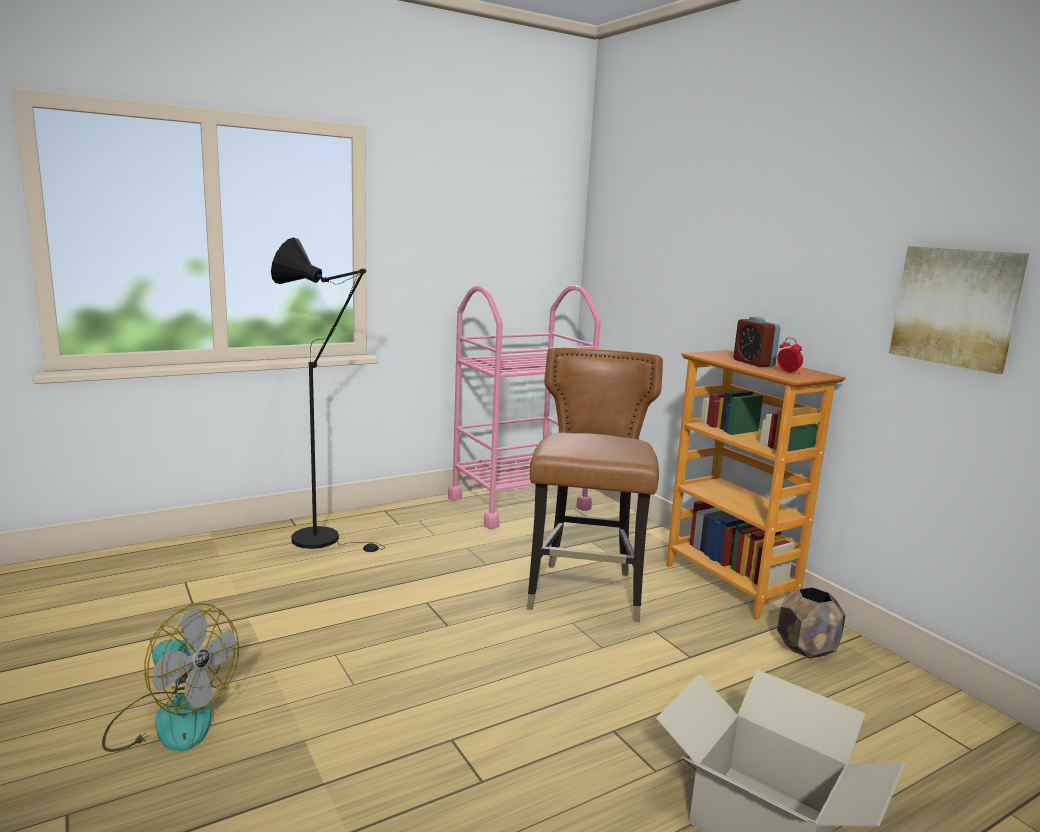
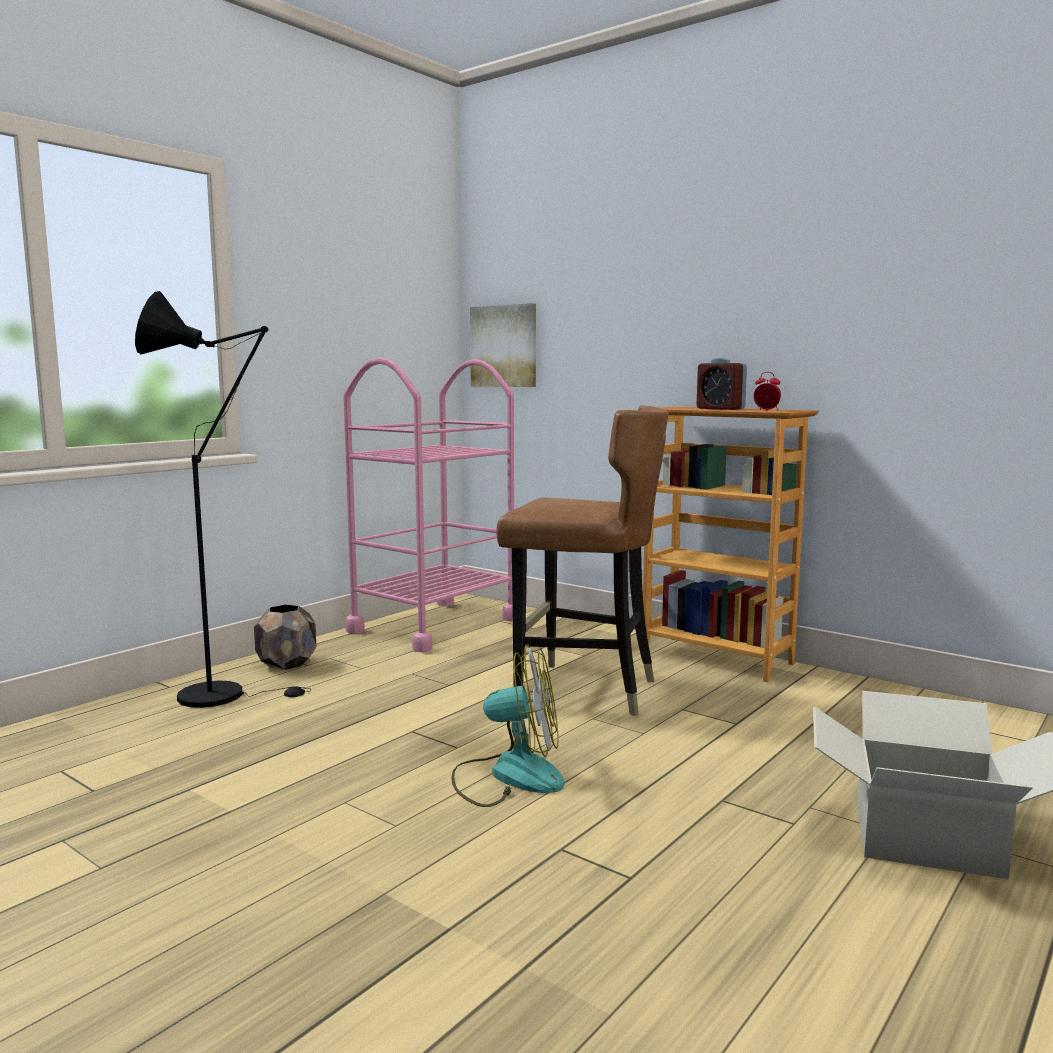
camera: 20 degrees left, 5 degrees down
(171, 719) = (177, 917): fan -> fan (509, 776)
(586, 593) = (583, 691): brown chair -> brown chair turned 120 degrees clockwise
(807, 648) = (833, 696): brown planter -> brown planter (287, 664)
(956, 307) = (929, 320): picture -> picture (504, 346)

